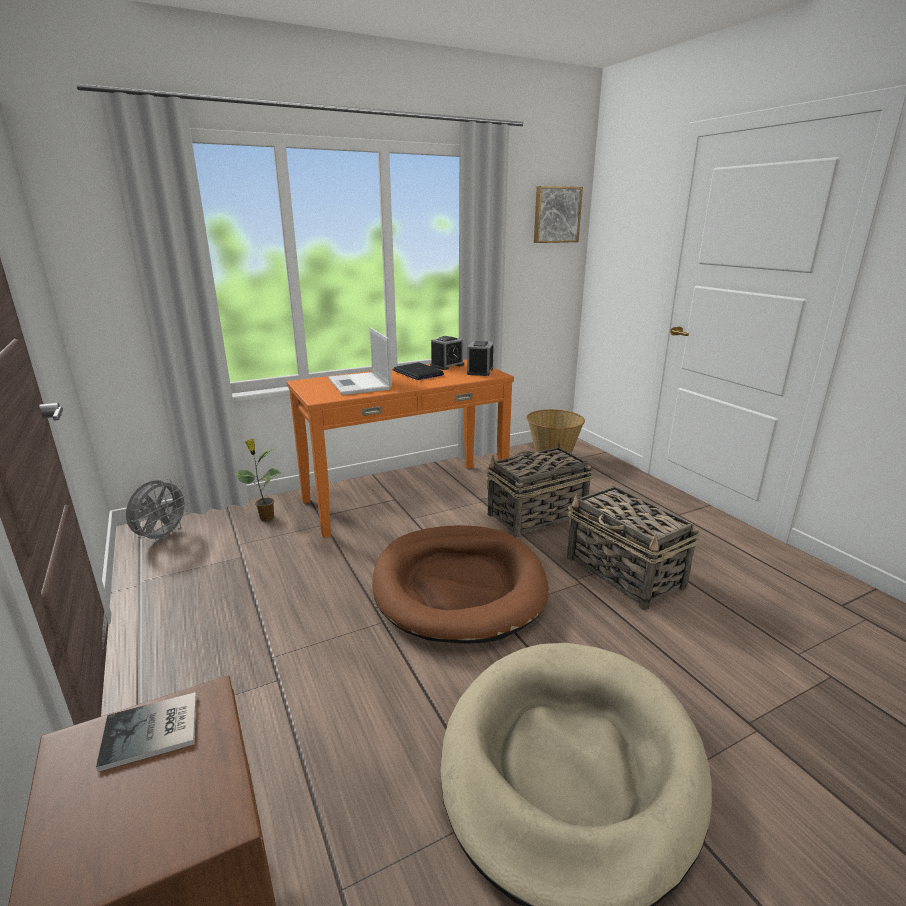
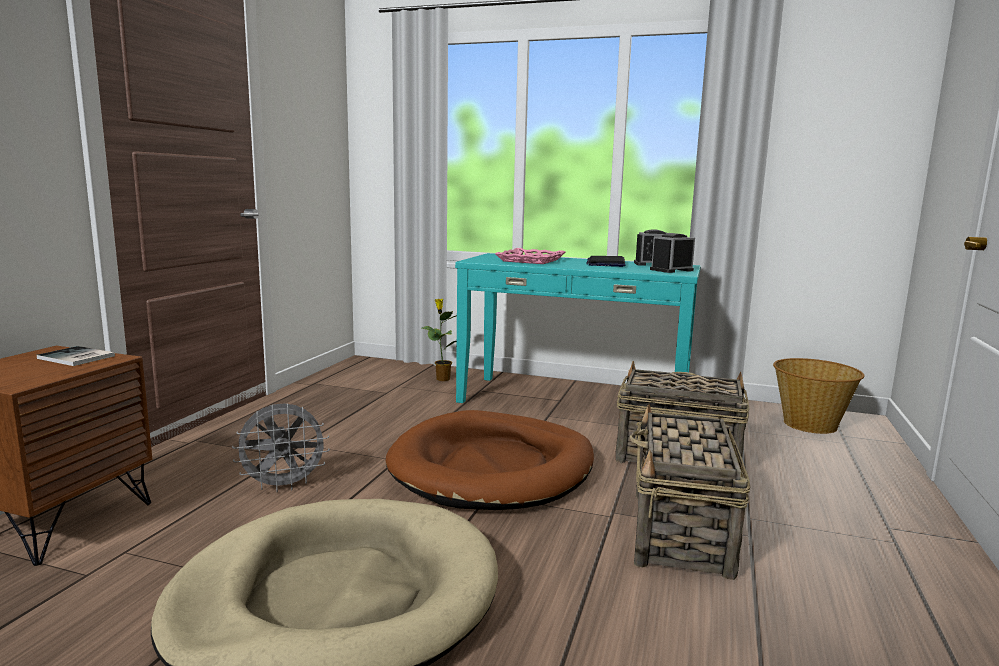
camera: 45 degrees right, 10 degrees down
(162, 537) = (366, 368): grey fan -> grey fan (284, 486)
(360, 384) = (531, 260): laptop -> pink tray
(406, 496) = (573, 402): orange console table -> turquoise console table
(556, 215) = (870, 94): picture -> none

